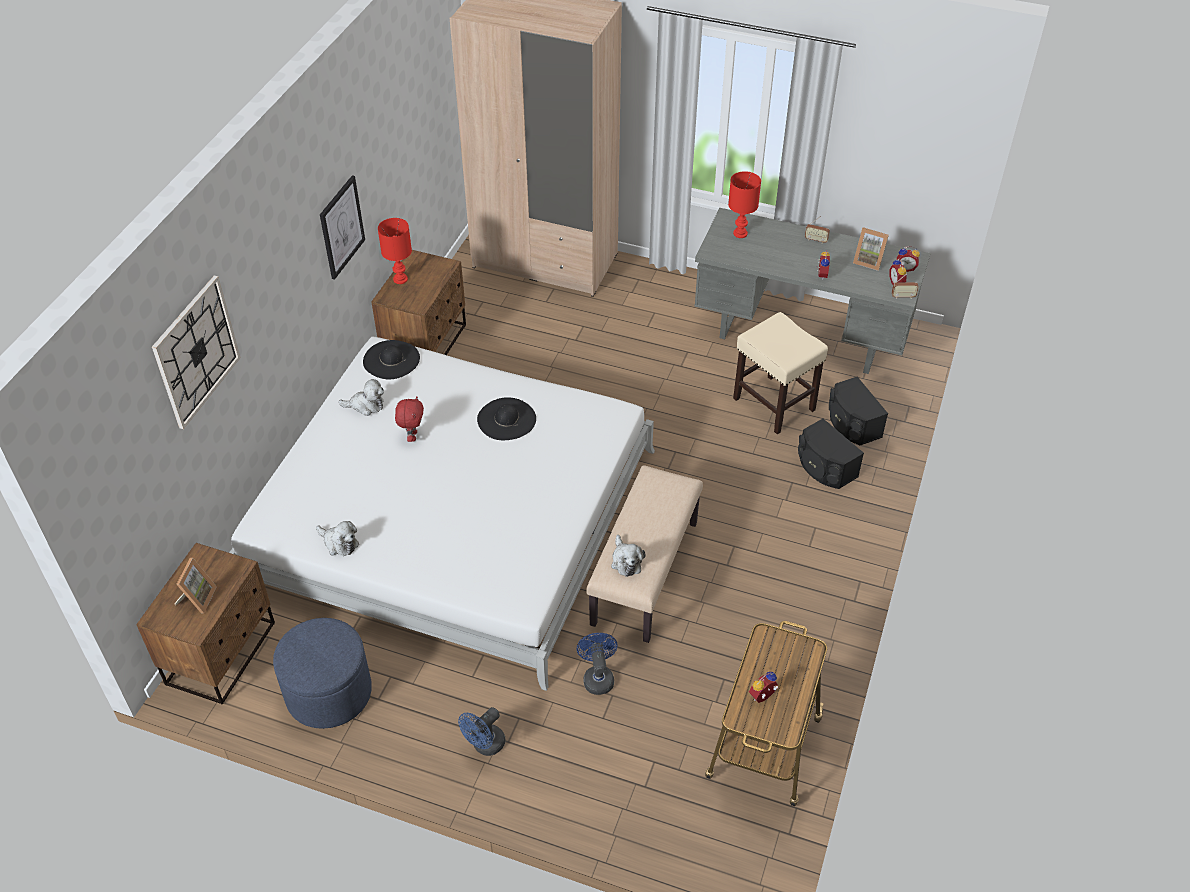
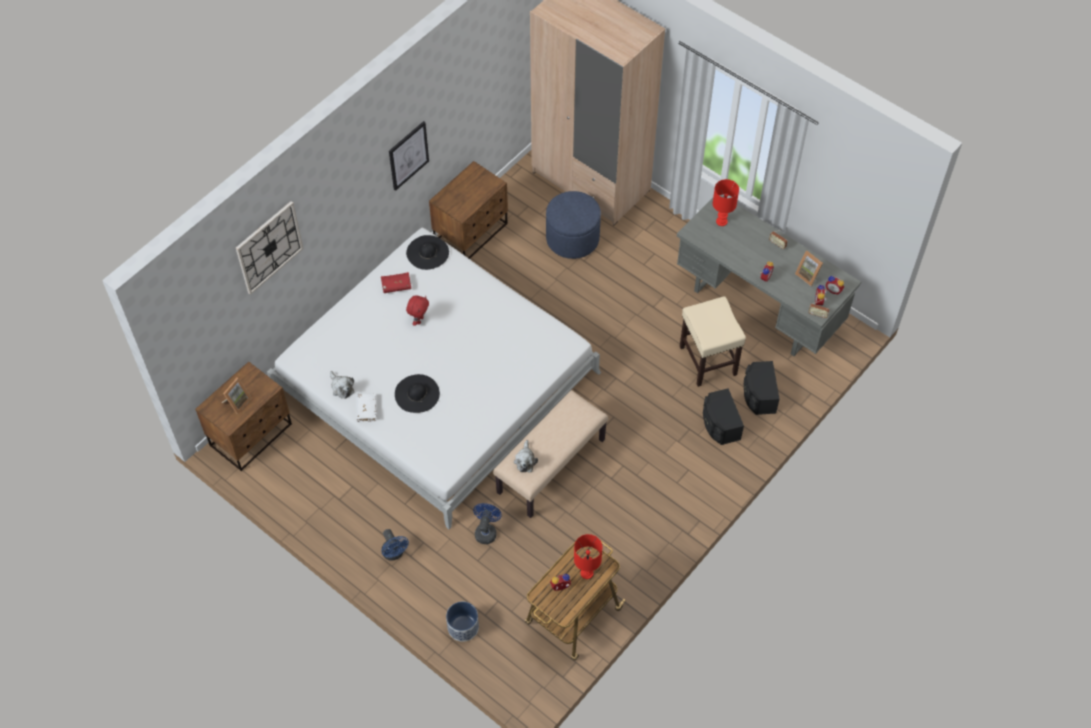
camera: 20 degrees right, 10 degrees up
(328, 692) = (309, 484): blue ottoman -> blue ottoman (572, 238)
(366, 405) = (396, 285): plush toy -> red book
(385, 560) = (366, 410): none -> white book
(401, 279) = (457, 187): red table lamp -> red table lamp (587, 573)
(485, 746) = (394, 554): blue fan -> blue fan turned 90 degrees counterclockwise
(506, 419) = (489, 325): black hat -> black hat (417, 394)
(622, 813) = (463, 627): none -> planter

